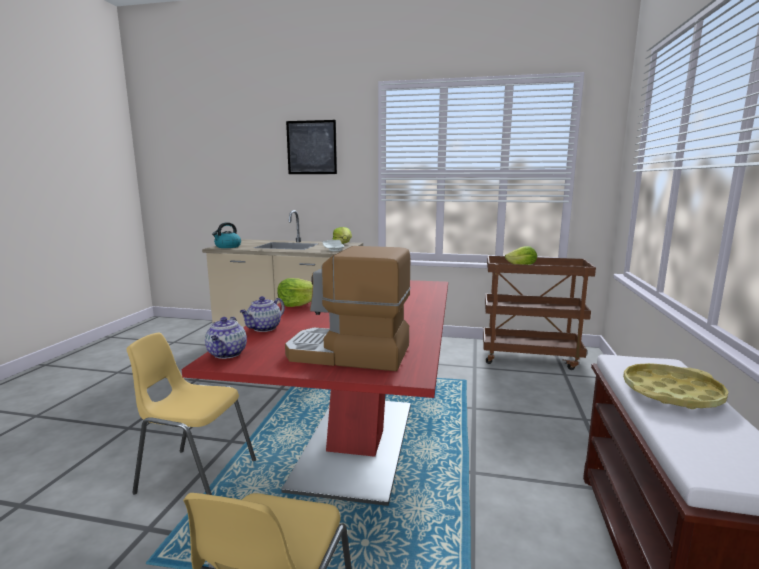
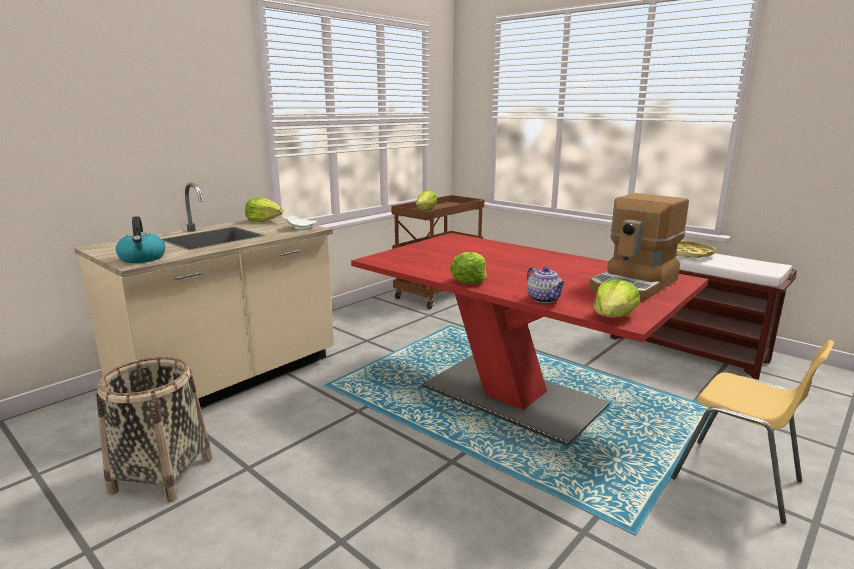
camera: 60 degrees left, 5 degrees up
(182, 364) = (162, 474): none -> basket
(196, 476) = (508, 492): yellow chair -> none
(227, 354) = (613, 317): teapot -> lettuce
(311, 147) = (167, 82): picture -> none

